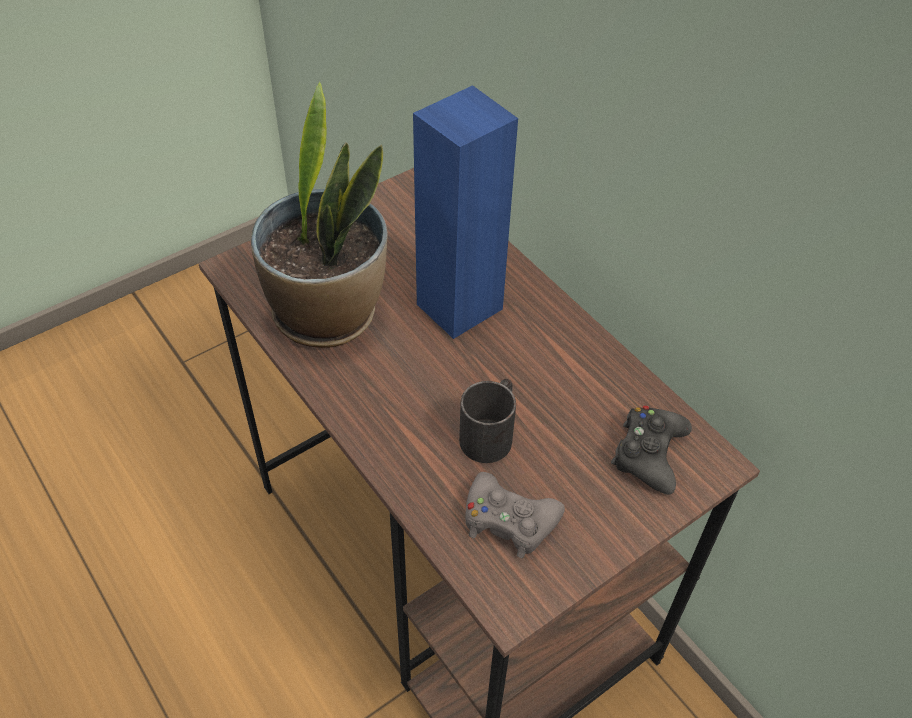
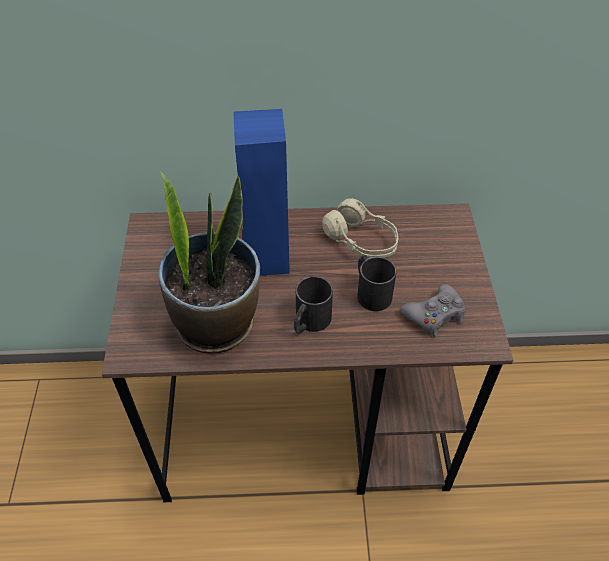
camera: 55 degrees left, 0 degrees up
(393, 395) = (309, 322): none -> black mug
(569, 382) = (361, 241): none -> beige headphones
(649, 454) = (431, 236): black game controller -> none

